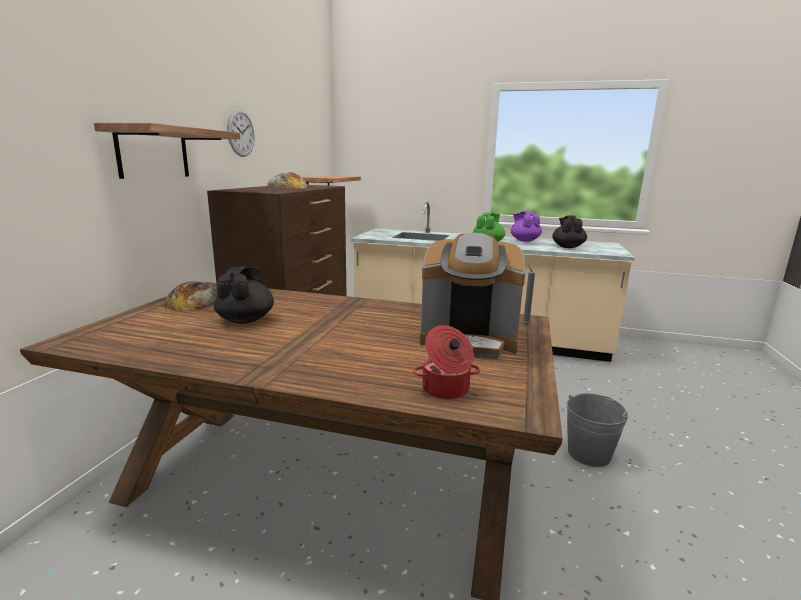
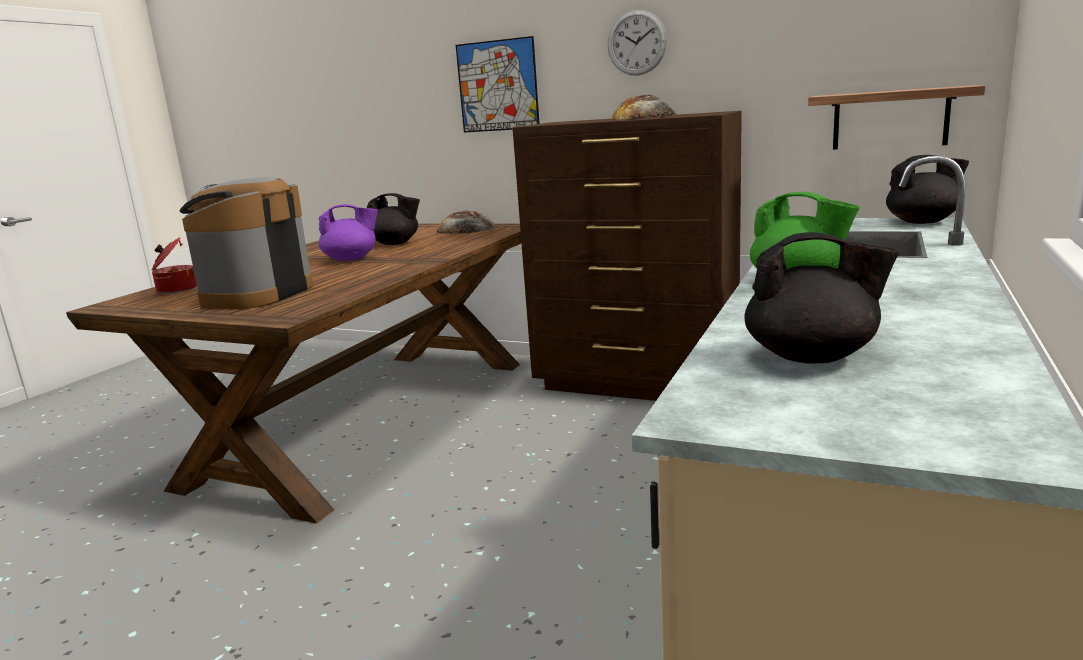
camera: 100 degrees right, 0 degrees up
(153, 153) = (497, 86): shelf -> picture
(382, 230) = (923, 222): none -> black teapot
(524, 240) = (911, 315): purple teapot -> purple teapot (351, 259)
(525, 324) = (271, 315): grey candle -> none
(589, 454) = (286, 608): grey bucket -> none

